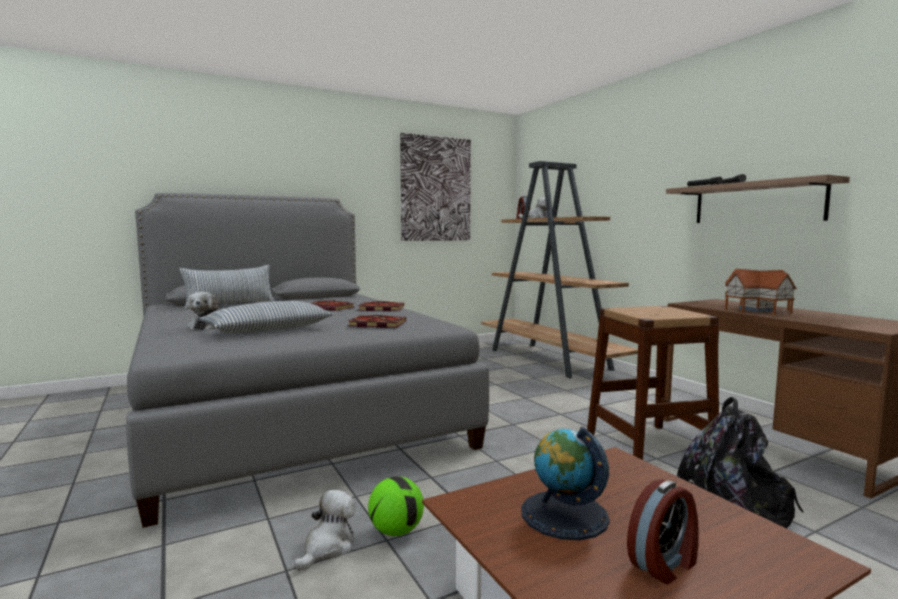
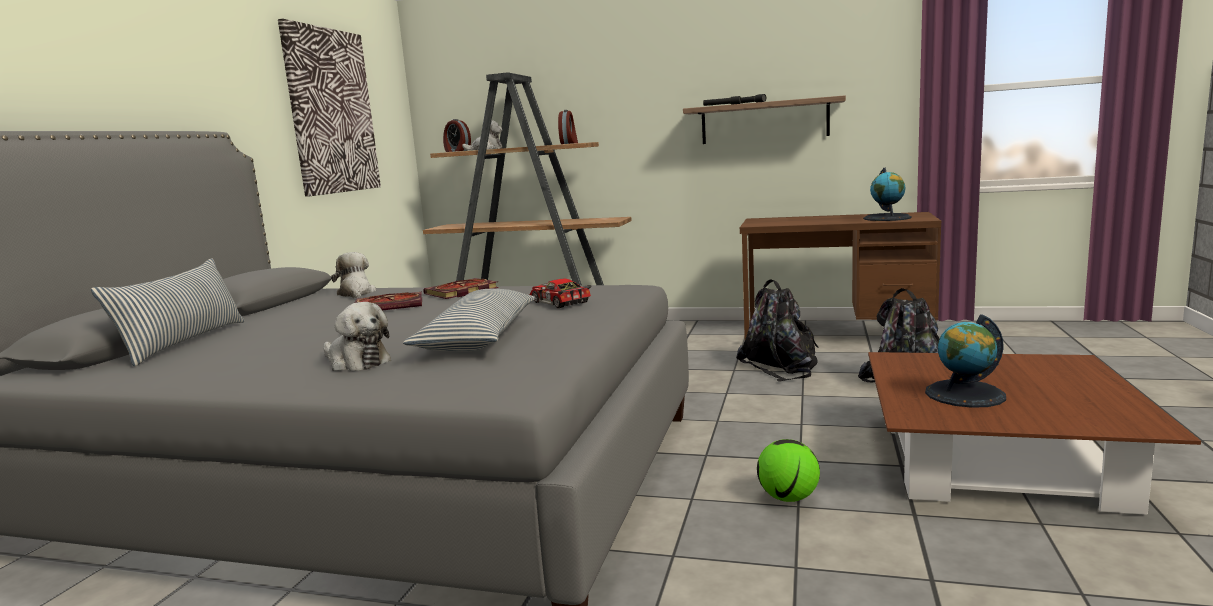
camera: 45 degrees left, 5 degrees up
(328, 547) = (778, 536): plush toy -> plush toy (356, 293)
(375, 324) = (558, 302): book -> toy car
(648, 446) = (781, 366): brown stool -> black backpack
(665, 564) = (1055, 390): alarm clock -> alarm clock (569, 143)
(758, 310) = (815, 220): toy house -> none
(841, 321) = (887, 218): none -> globe

